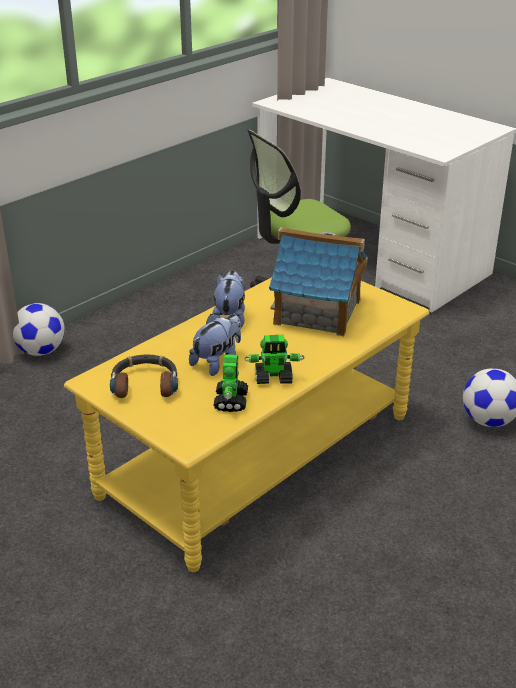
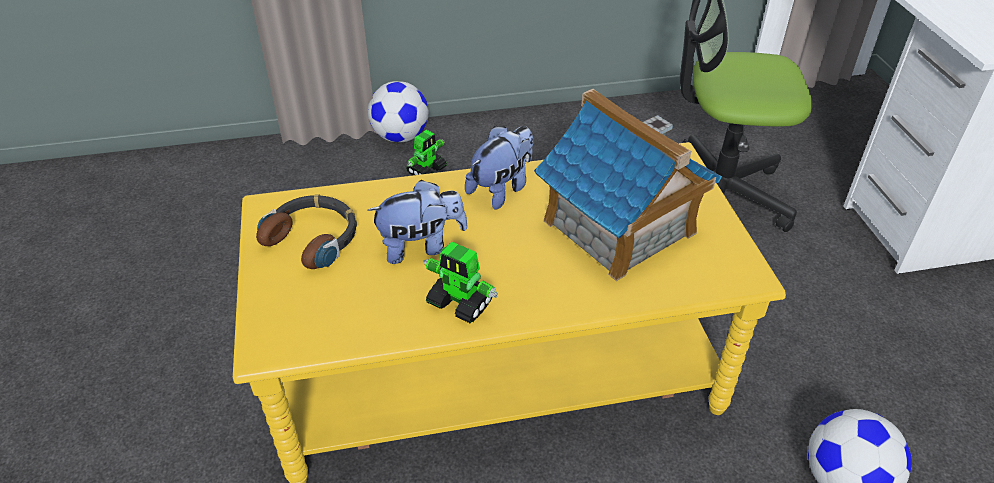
camera: 35 degrees right, 10 degrees up
(231, 400) = (376, 311): toy robot -> toy robot (427, 170)

